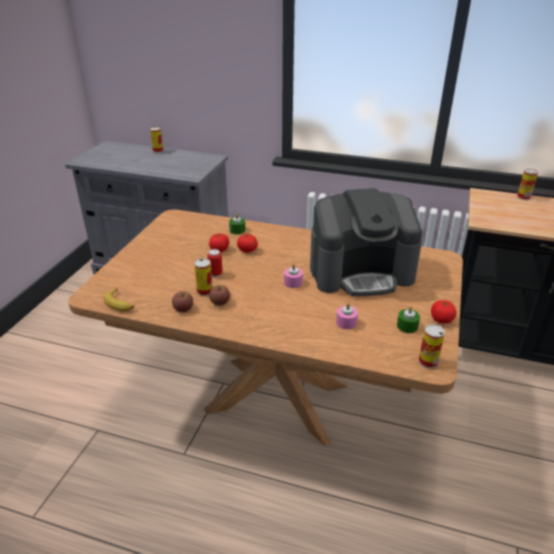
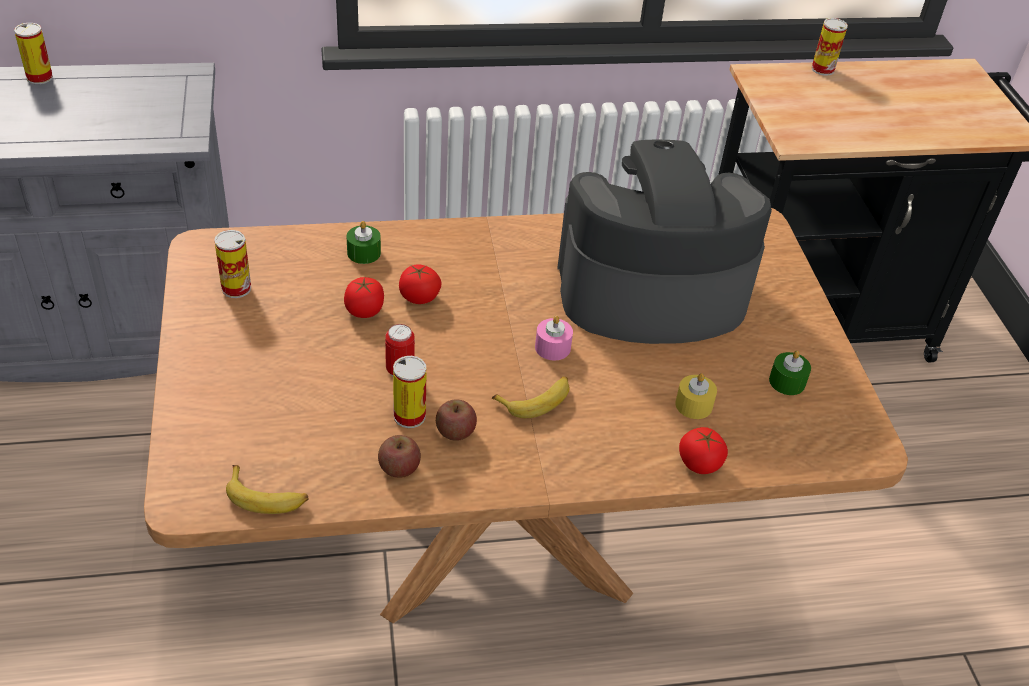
camera: 30 degrees left, 10 degrees up
(267, 300) = (536, 400): none -> banana
(346, 322) = (693, 405): pink candle -> yellow candle
(361, 272) = (650, 291): coffee machine -> coffee machine turned 150 degrees counterclockwise
(428, 362) = (855, 440): can -> can (236, 288)
(441, 319) = (827, 353): tomato -> tomato (699, 463)

